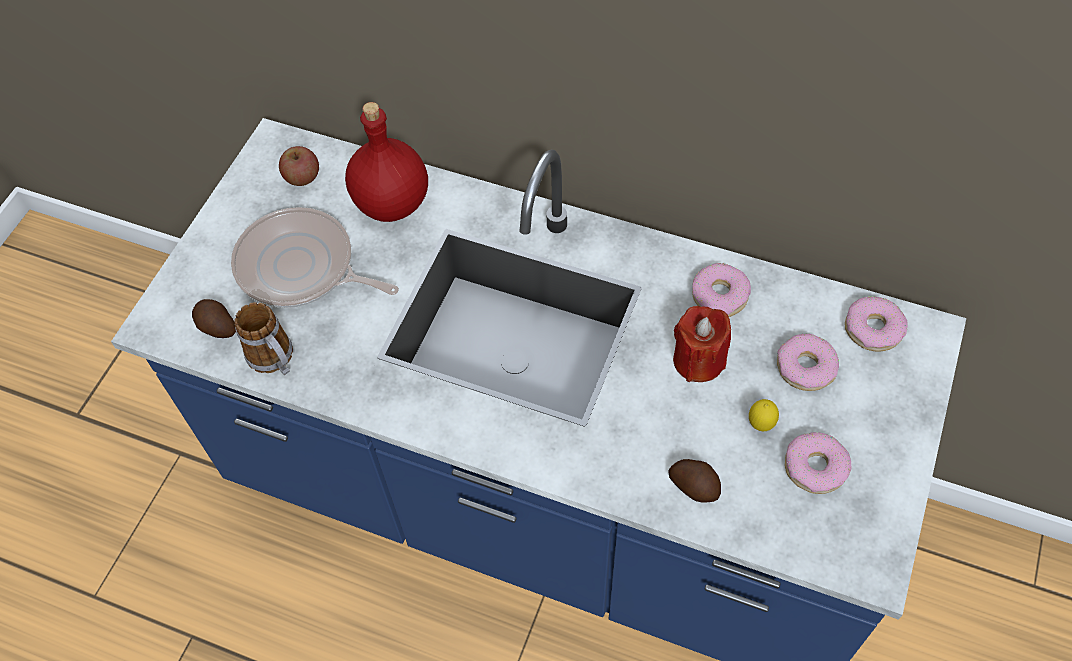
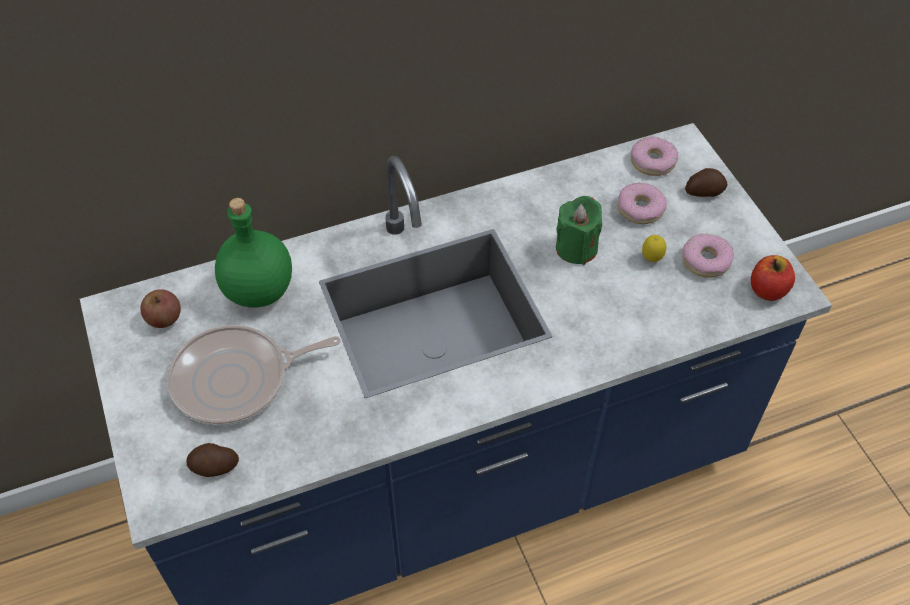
camera: 45 degrees left, 5 degrees down
(275, 360) = (290, 455): mug -> none
(391, 202) = (257, 290): red bottle -> green bottle
(694, 485) = (653, 321): potato -> potato (704, 191)
(698, 360) = (576, 248): red candle -> green candle
(720, 296) = (547, 201): donut -> none
(848, 545) = (768, 290): none -> apple

